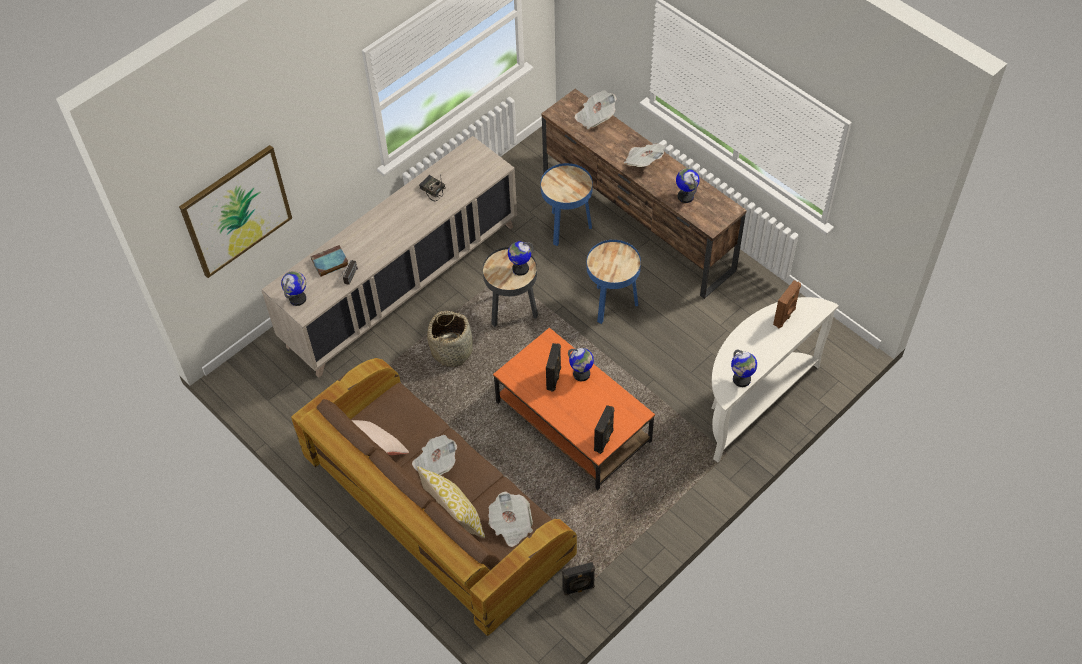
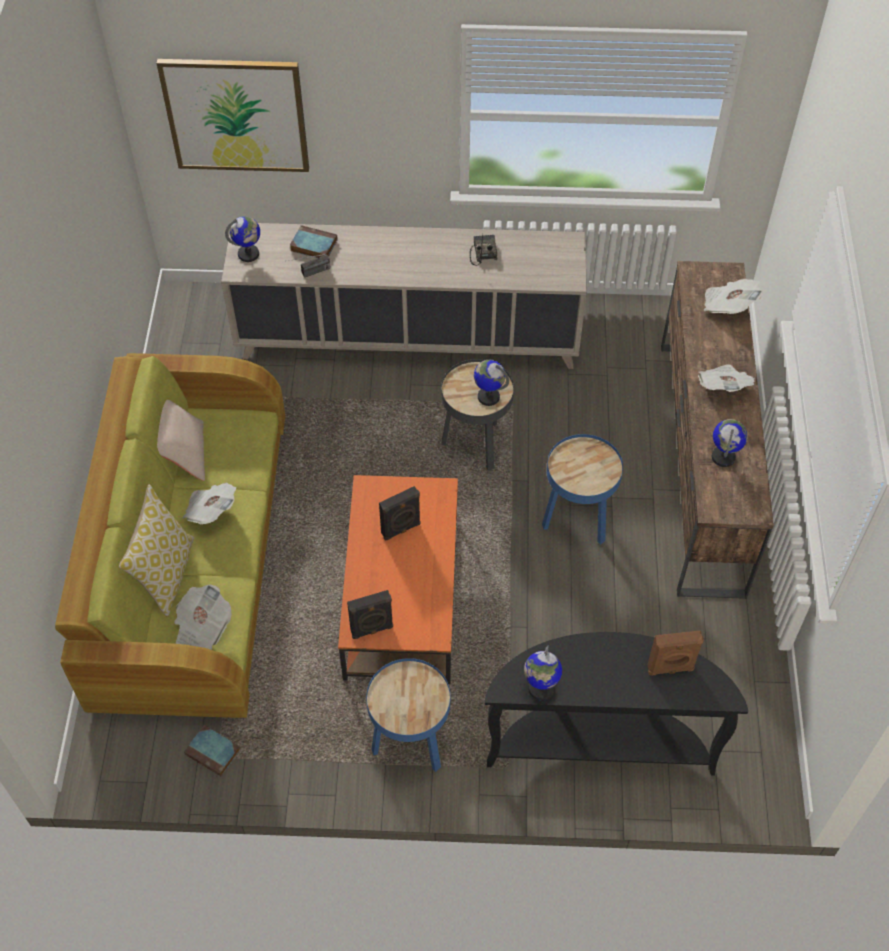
camera: 45 degrees right, 0 degrees up
(435, 508) = (191, 559): brown sofa -> green sofa
(452, 350) = (379, 433): basket -> none
(567, 228) = (624, 411): blue side table -> blue side table (410, 743)
(578, 588) = (214, 752): black speaker -> book
(581, 374) = (431, 548): globe -> none
(753, 401) = (599, 742): white console table -> black console table

